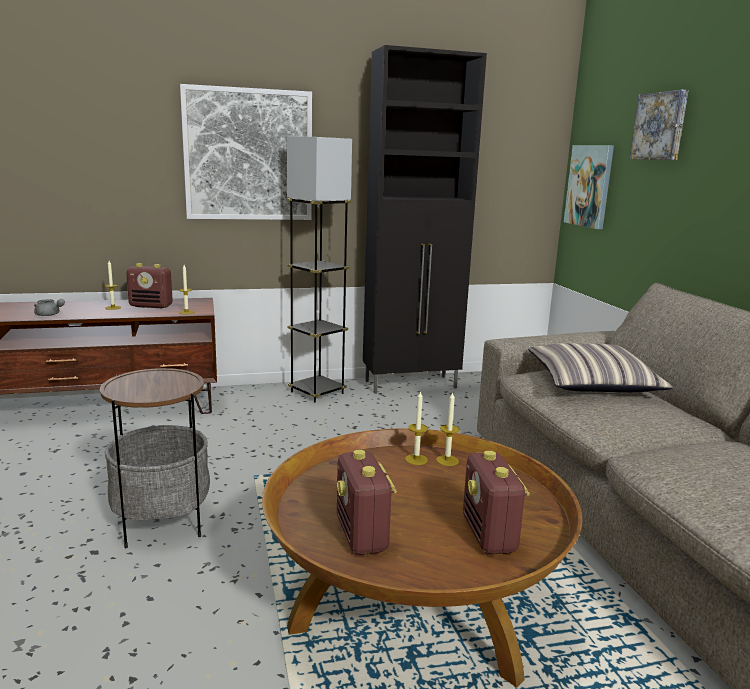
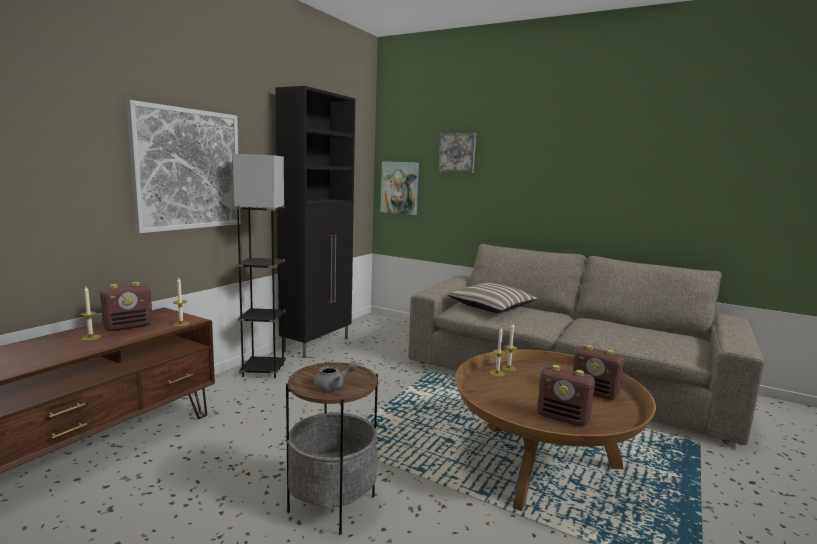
camera: 45 degrees left, 5 degrees down
(49, 315) = (34, 362): grey teapot -> grey teapot (334, 385)

